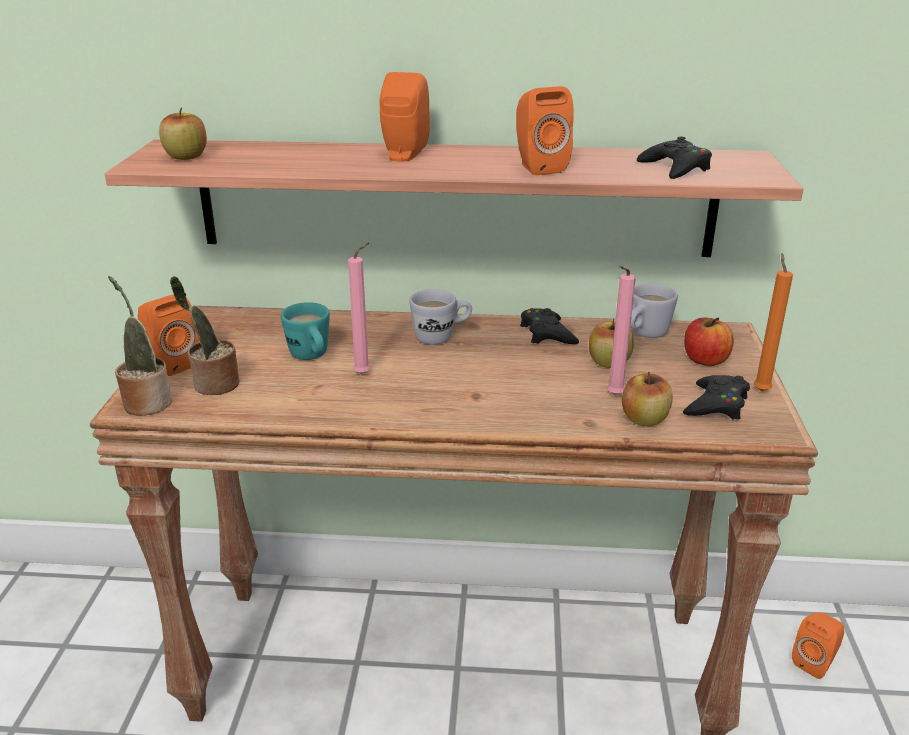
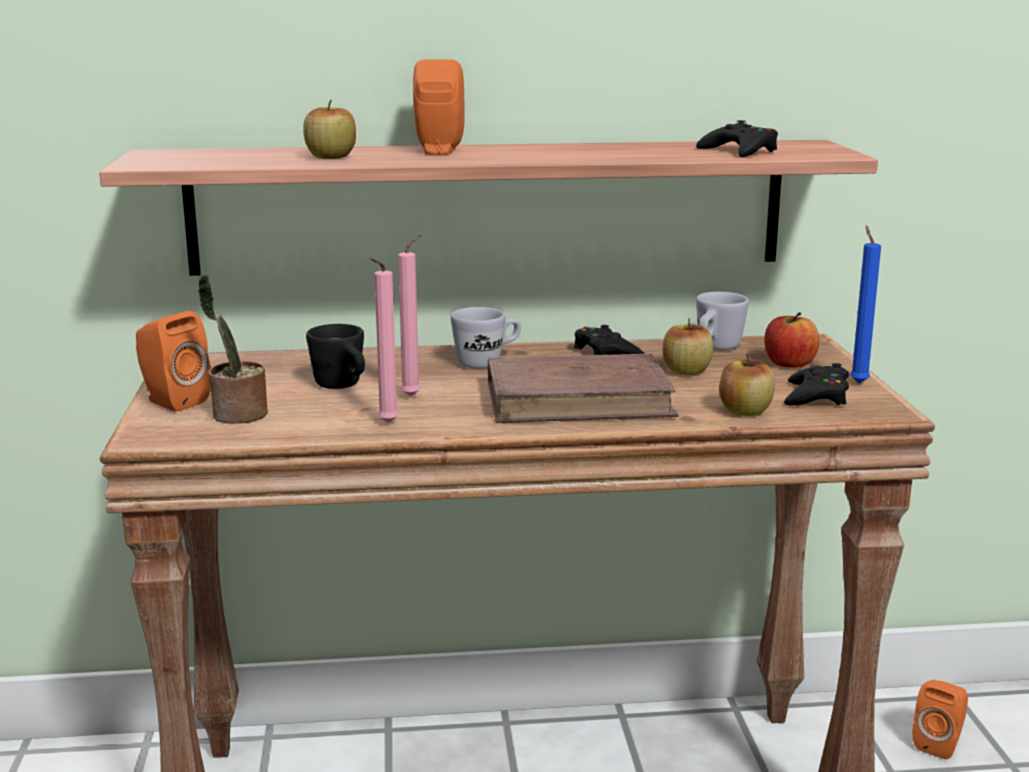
camera: 10 degrees left, 10 degrees down
(146, 402) = (162, 434): potted plant -> none
(186, 157) = (186, 158): apple -> apple (331, 157)
(311, 357) = (343, 387): turquoise mug -> black mug
(502, 390) = (579, 399): none -> brown book
(538, 167) = (595, 154): orange speaker -> none
(613, 396) = (703, 396): pink candle -> pink candle (386, 424)
(760, 390) = (857, 382): orange candle -> blue candle

